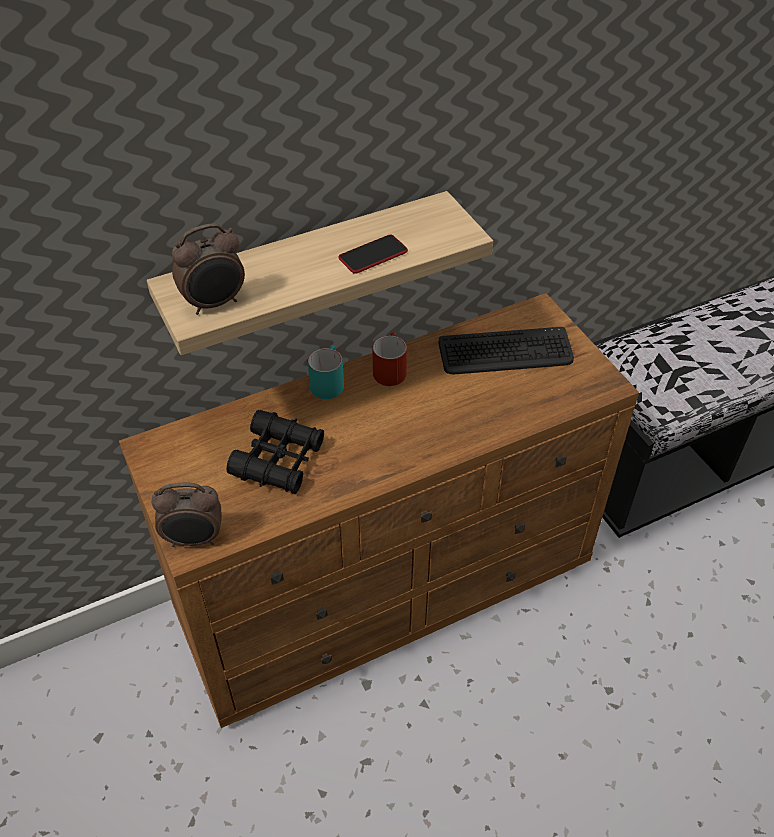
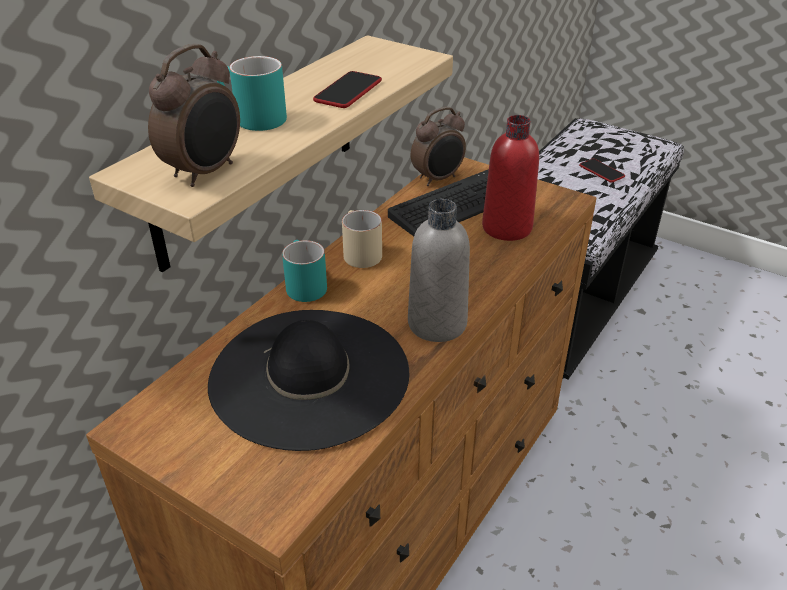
camera: 30 degrees left, 10 degrees down
(194, 539) = (274, 501): alarm clock -> alarm clock (438, 179)
(278, 460) = (309, 375): black binoculars -> black hat
(282, 261) = (251, 118): none -> turquoise mug
(389, 369) = (358, 253): red mug -> beige mug
(398, 457) = (437, 323): none -> grey bottle
(528, 392) = (507, 228): none -> red bottle
(744, 349) = (601, 171): none -> phone

